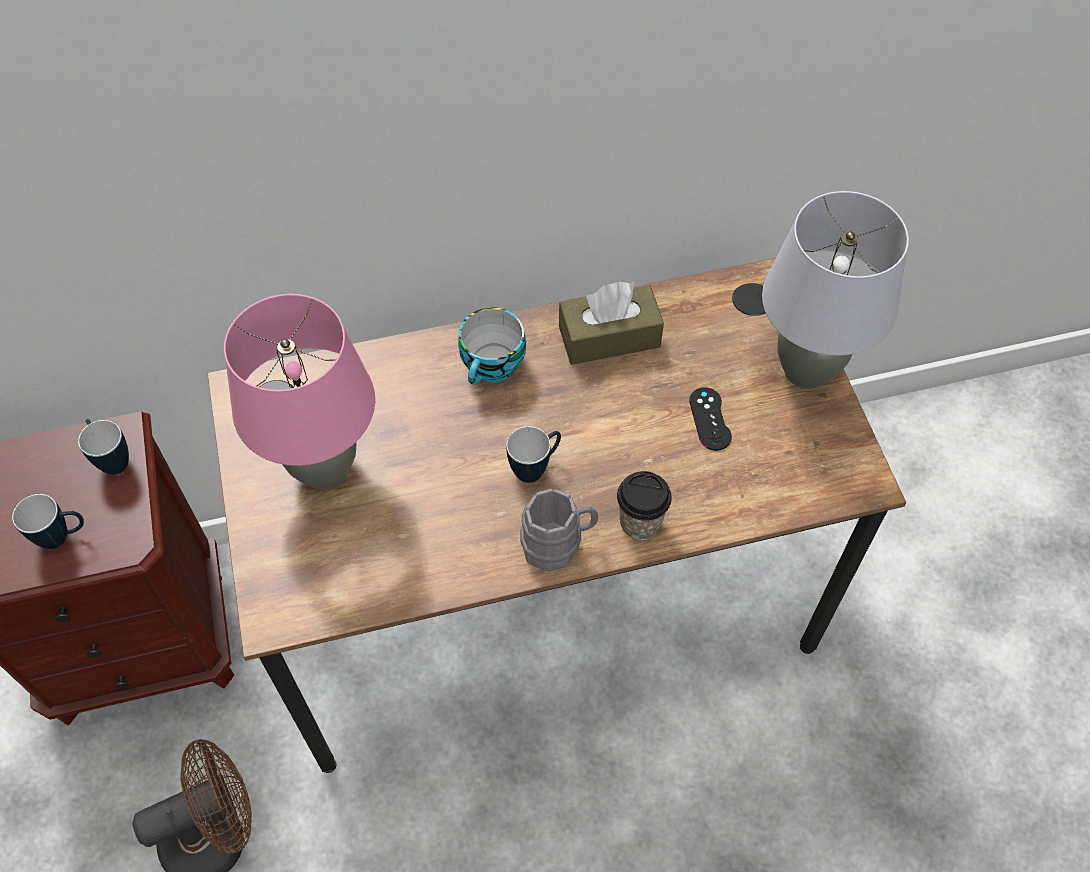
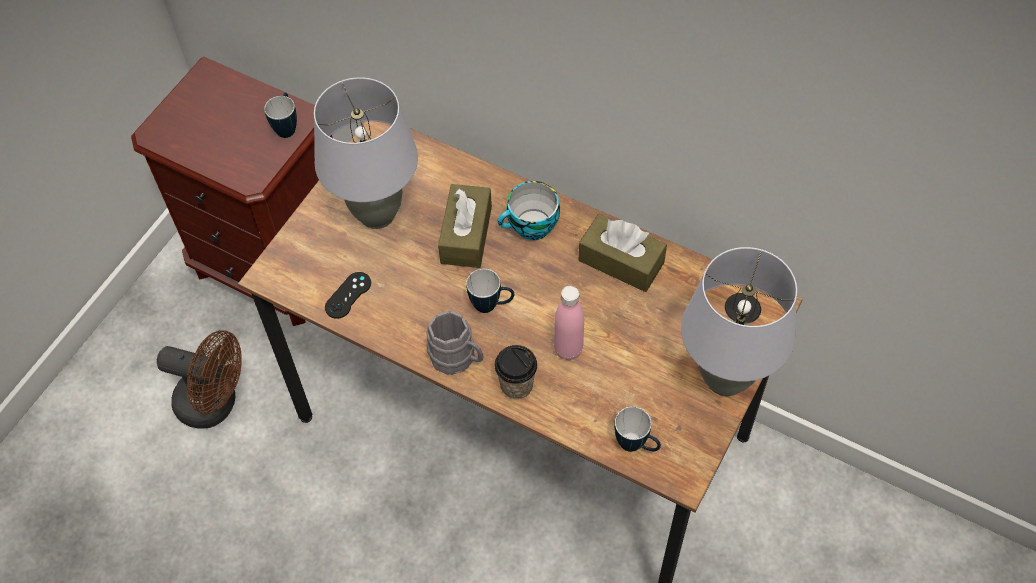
camera: 45 degrees right, 0 degrees up
(63, 537) = (224, 151): mug -> mug (636, 446)
(324, 468) = (377, 214): pink table lamp -> grey table lamp
(438, 421) = (466, 235): none -> brown tissue box
(649, 452) = (568, 349): none -> pink bottle
(710, 419) = (627, 359): black game controller -> black game controller (348, 295)

